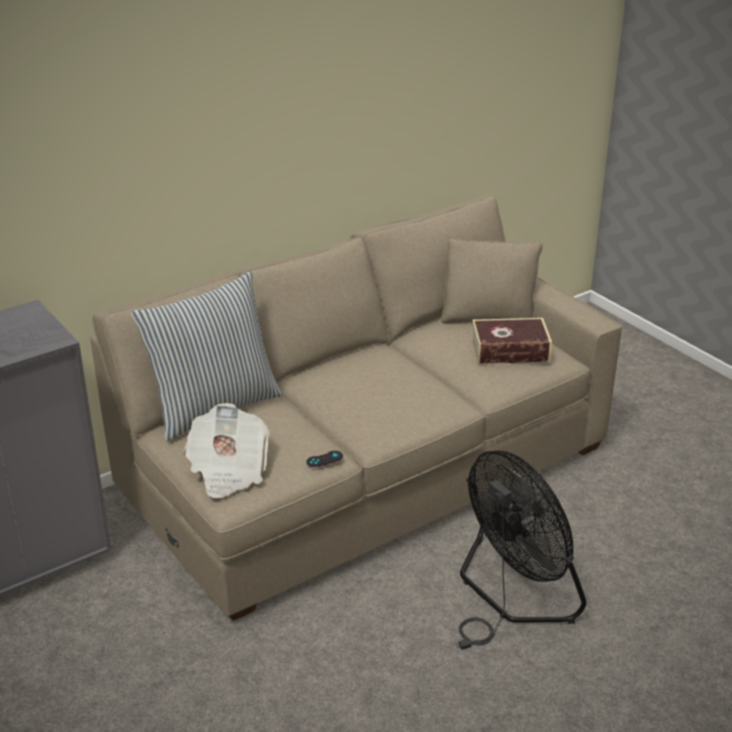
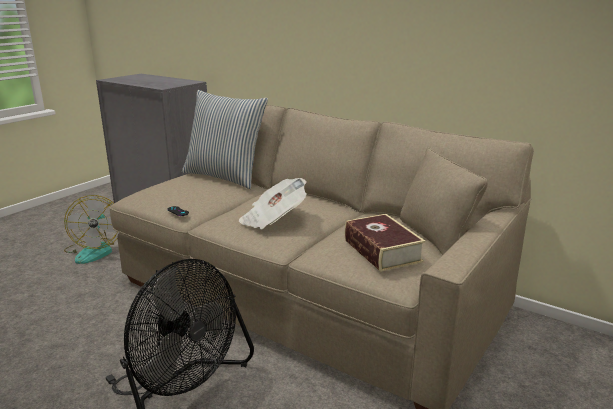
camera: 70 degrees right, 10 degrees down
(88, 661) = (95, 250): none -> fan
(228, 470) = (158, 190): newspaper -> newspaper (273, 220)

